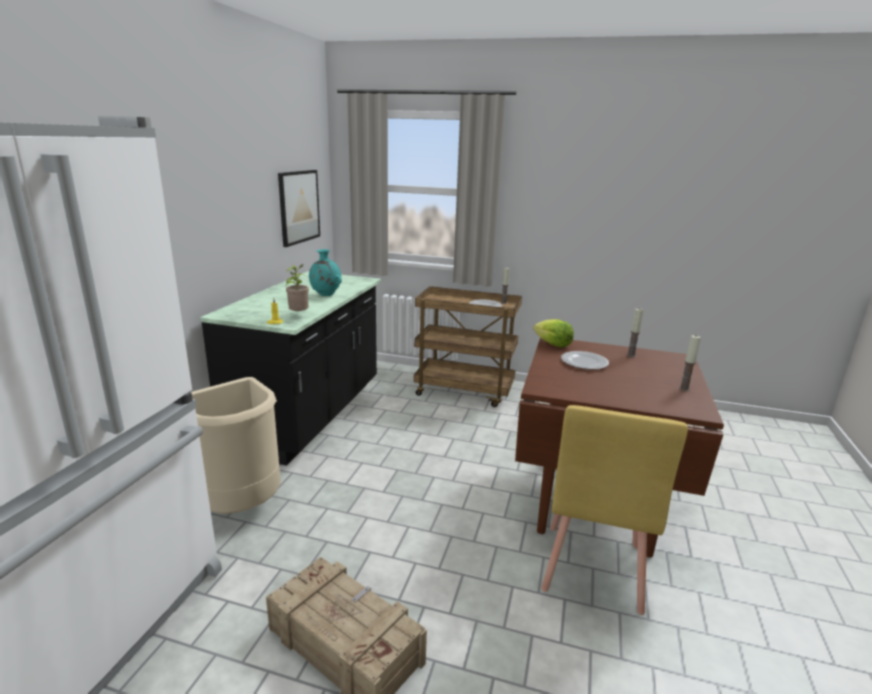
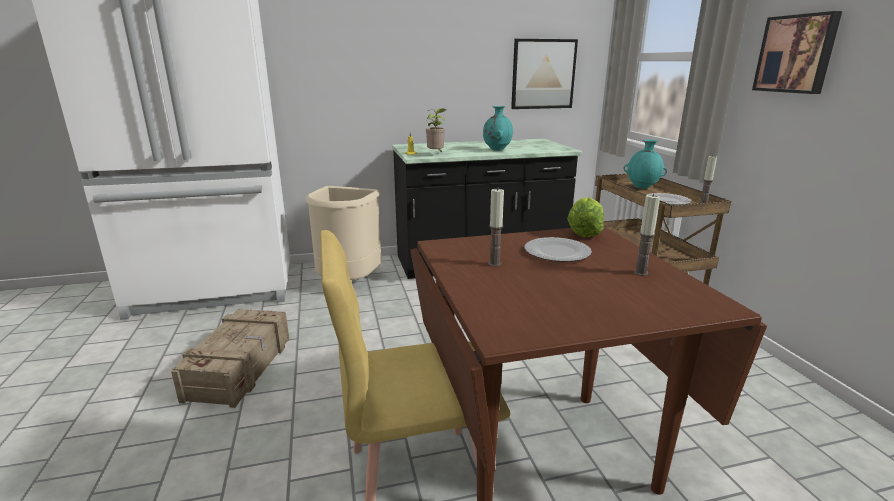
camera: 60 degrees right, 0 degrees up
(446, 299) = (642, 187): none -> turquoise vase
(536, 196) = (796, 54): none -> picture
(684, 389) = (576, 317): candle -> candle (494, 263)

